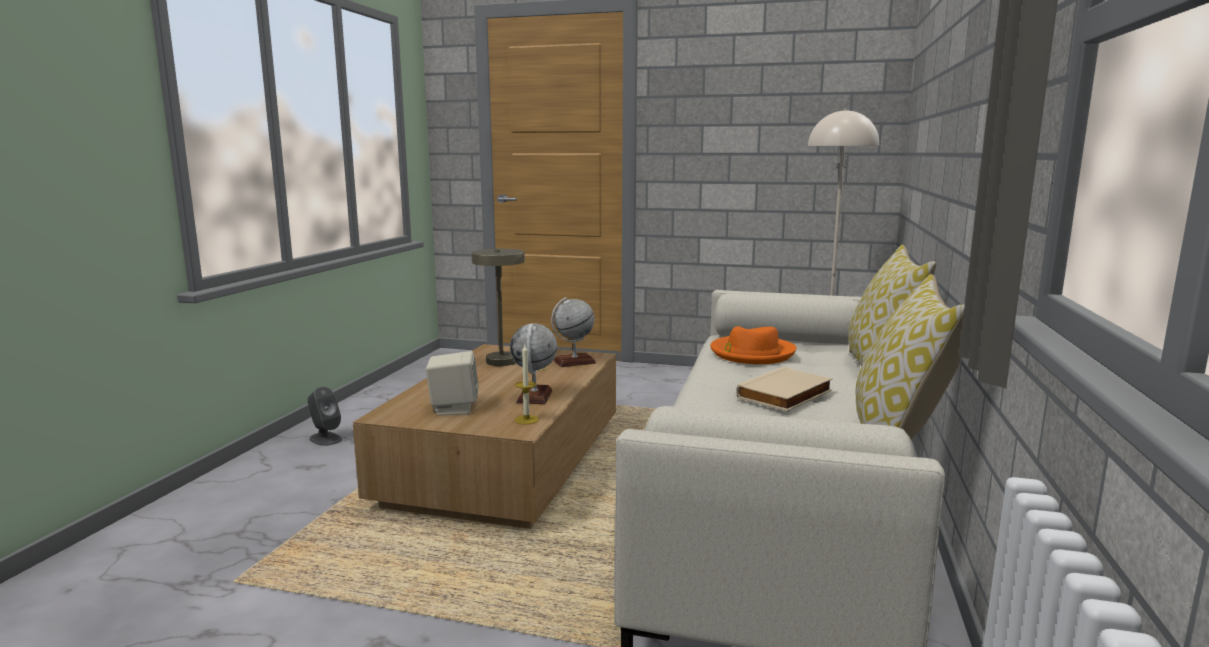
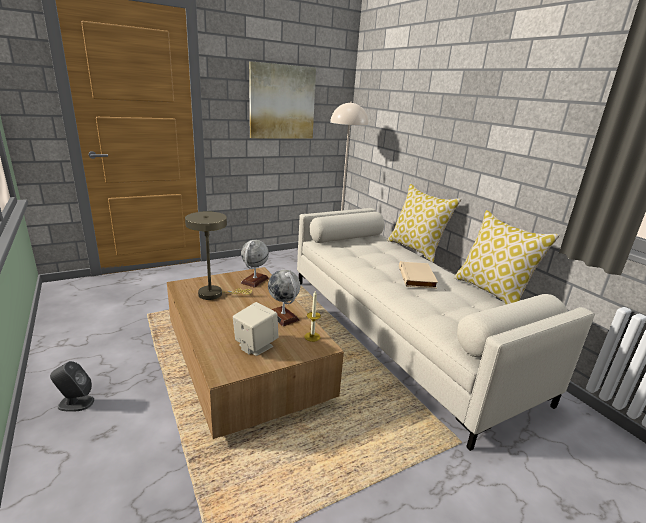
camera: 45 degrees left, 10 degrees up
(751, 353) = (357, 253): orange hat -> none
(761, 124) = (282, 102): none -> picture

